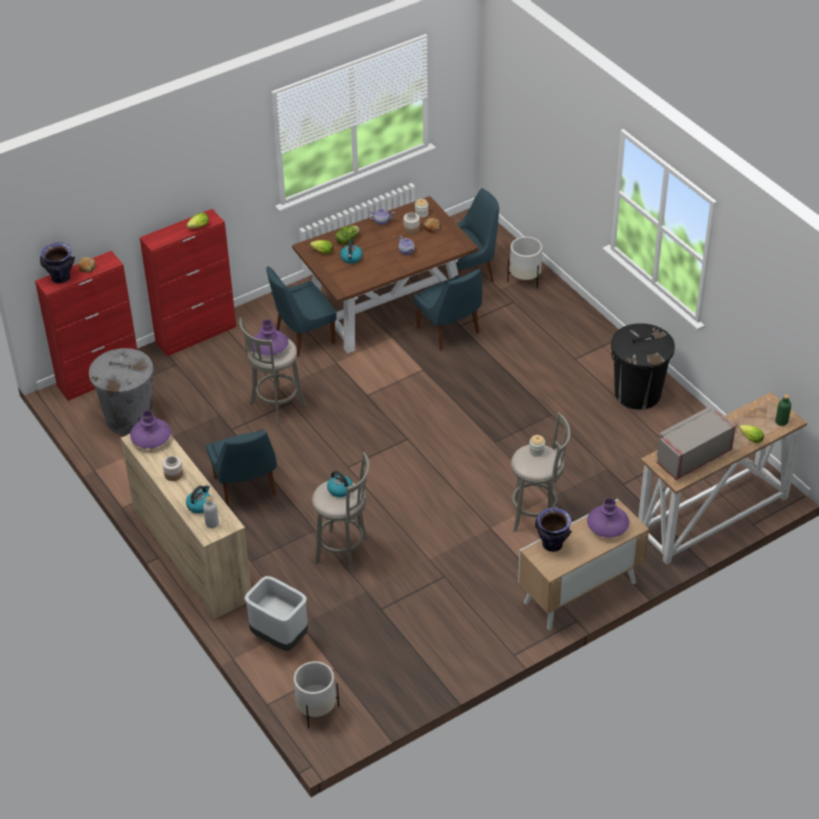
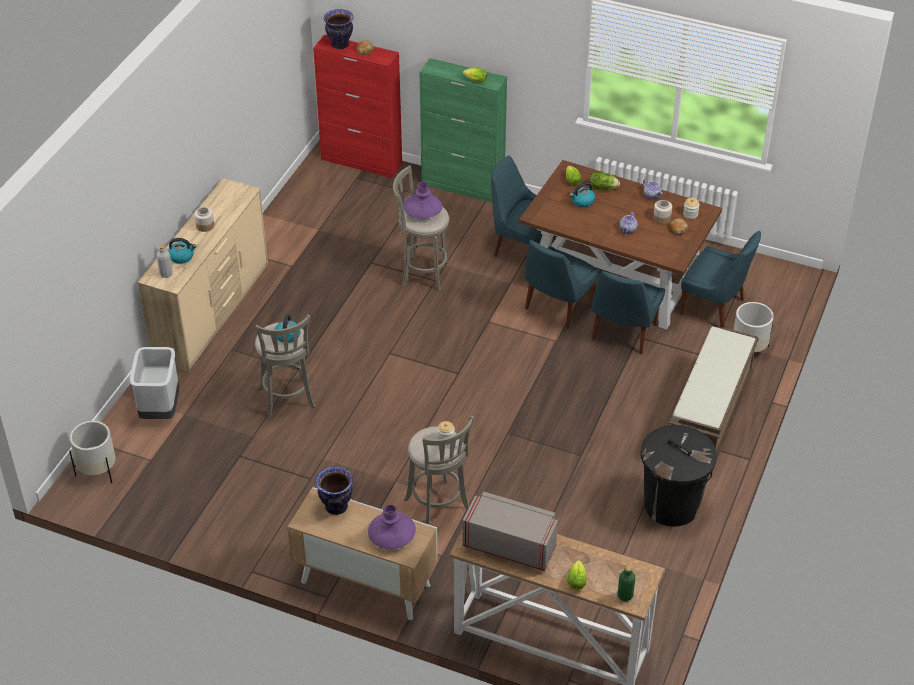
camera: 55 degrees right, 0 degrees up
(129, 418) = (331, 200): grey trash can -> none
(151, 439) = (235, 194): purple vase -> none
(196, 334) = (463, 186): red cabinet -> green cabinet
(245, 488) = (311, 305): blue chair -> blue chair (557, 307)
(573, 333) = (709, 419): none -> brown bench

